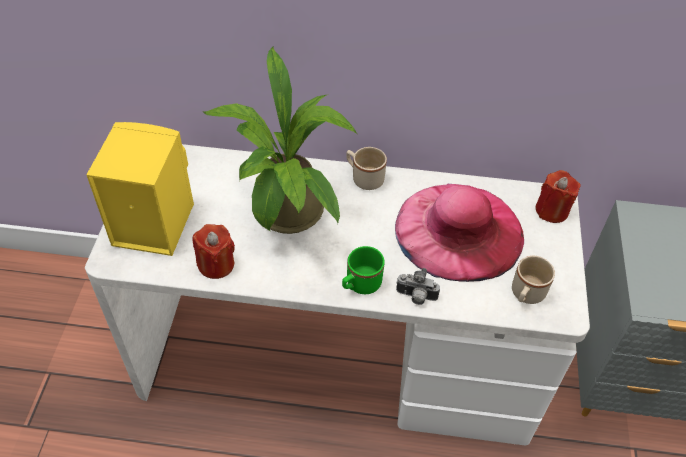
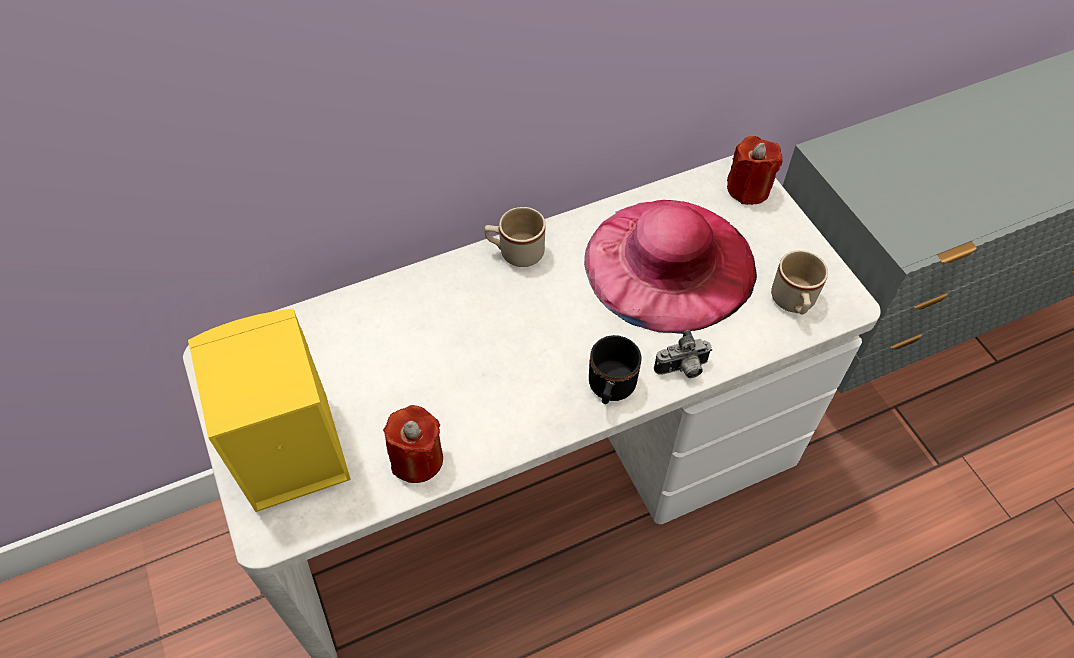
camera: 30 degrees left, 5 degrees up
(287, 218) = (461, 350): potted plant -> none
(360, 285) = (610, 389): green mug -> black mug

